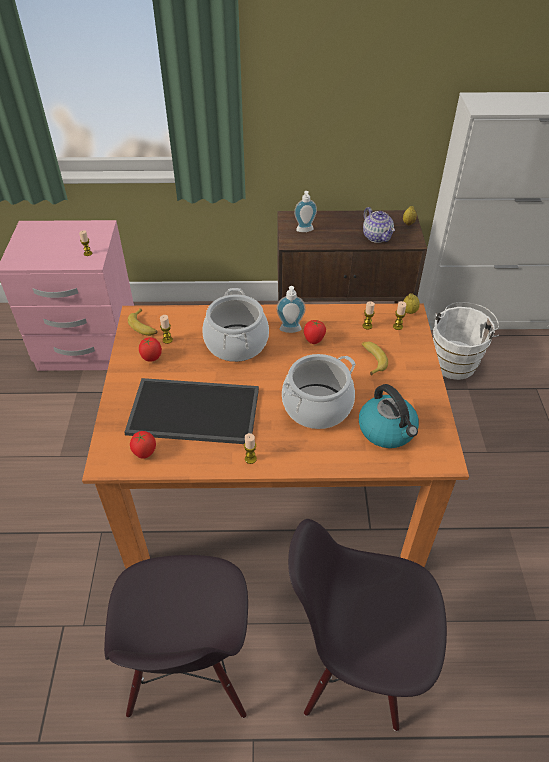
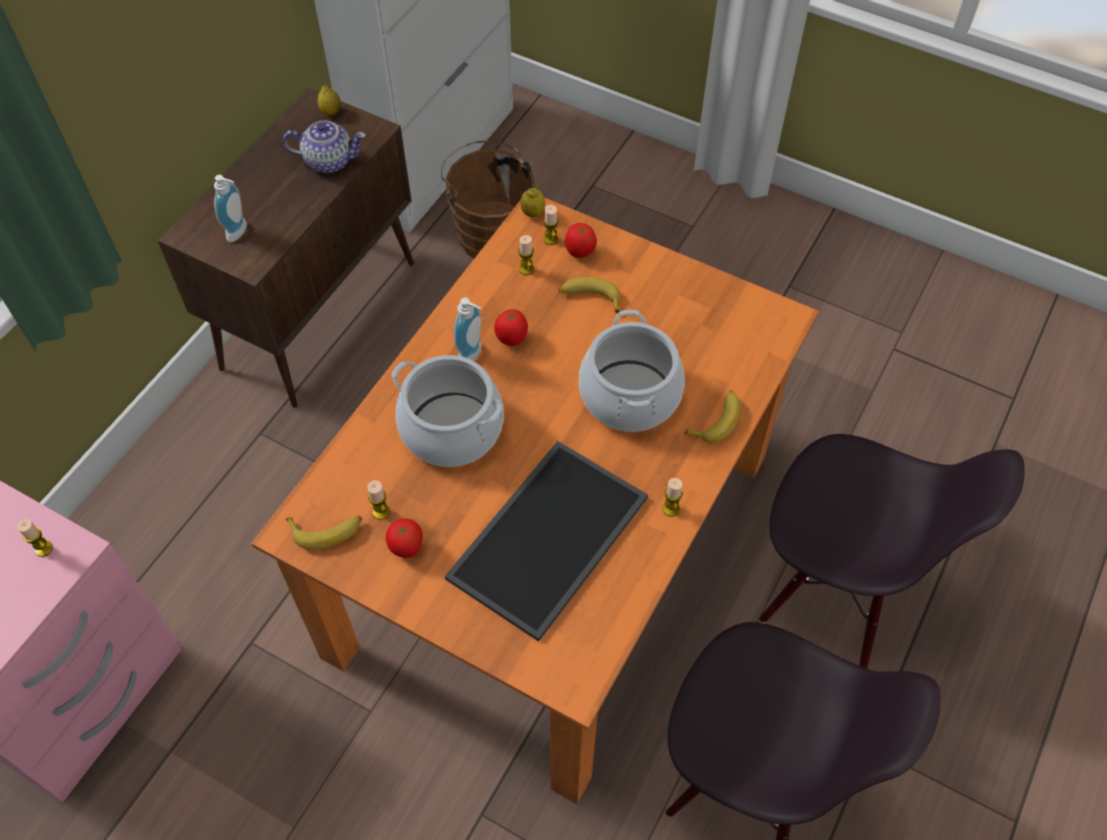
camera: 60 degrees left, 10 degrees up
(144, 453) = (588, 629): tomato -> tomato (580, 253)
(332, 455) = (716, 420): none -> banana
(356, 665) = (836, 591): black chair -> black chair turned 105 degrees counterclockwise
(387, 430) = (712, 346): kettle -> none
(455, 361) = (491, 233): white bucket -> brown bucket

